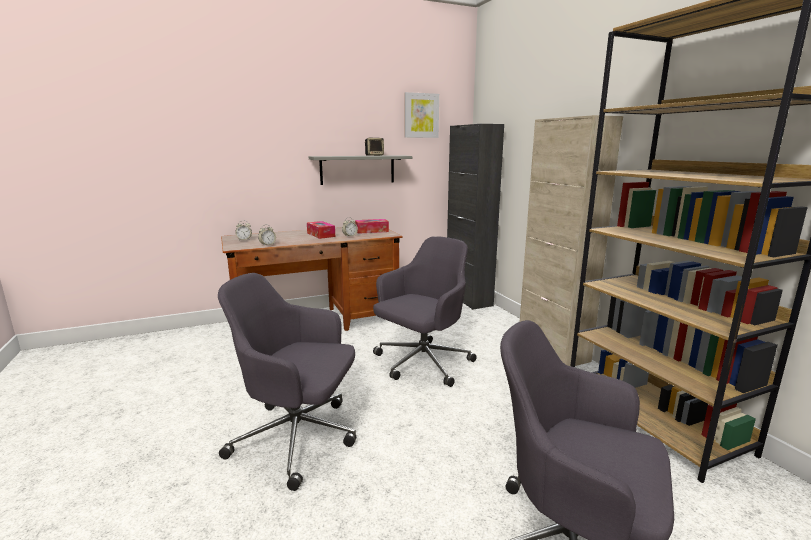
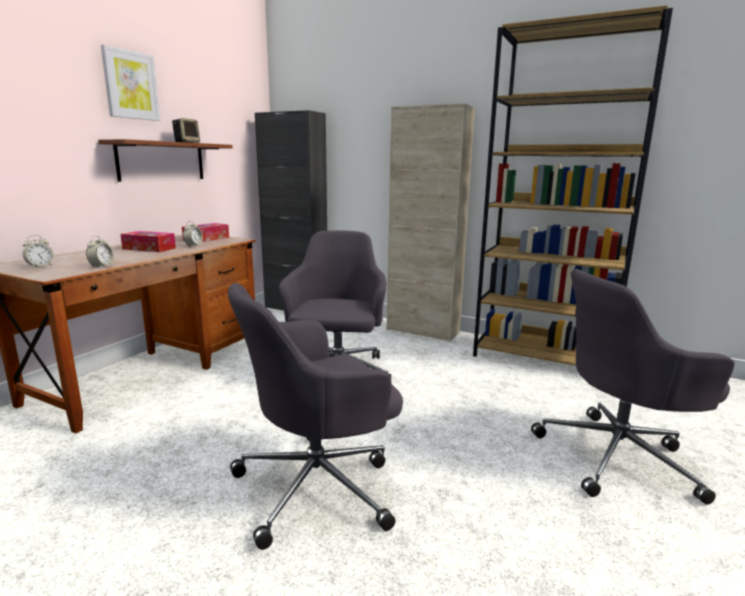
camera: 40 degrees left, 0 degrees up
(357, 169) = (162, 161): grey shelf -> brown shelf
(421, 115) = (223, 97): picture -> picture (130, 85)

